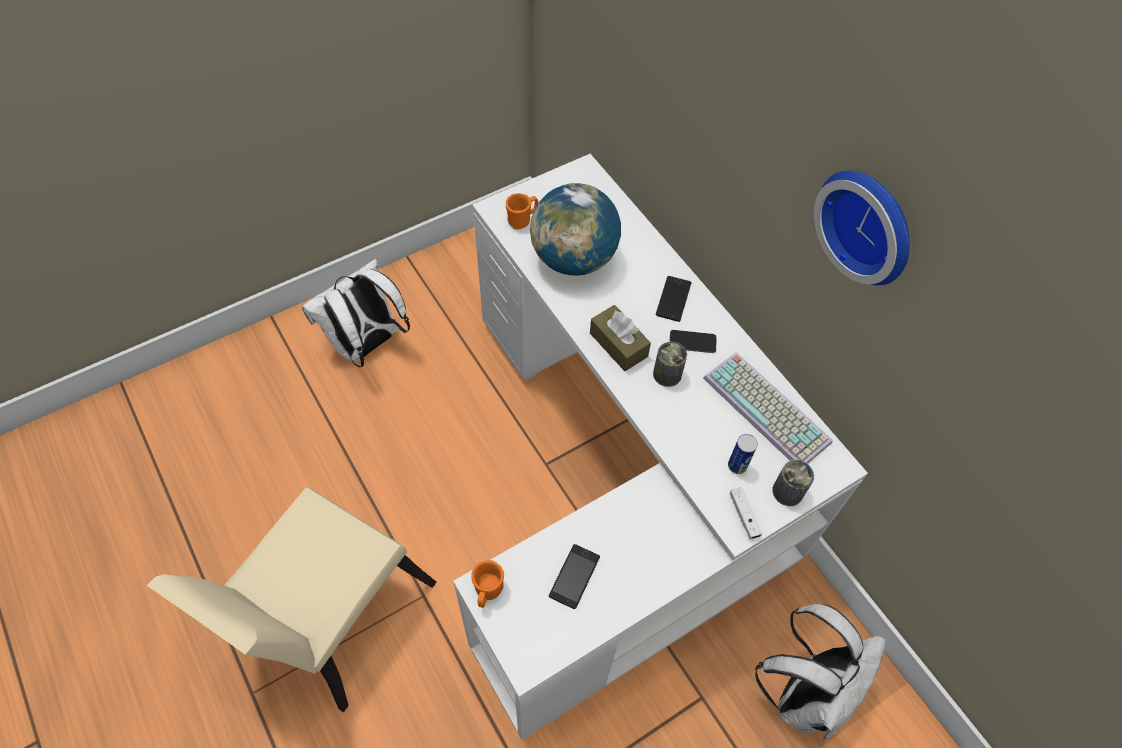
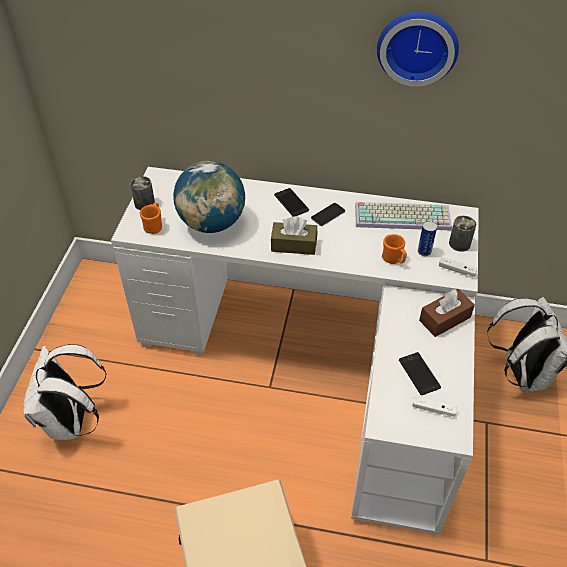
camera: 45 degrees left, 10 degrees down
(487, 591) = (389, 424): orange mug -> orange mug (393, 260)
(542, 620) = (433, 409): none -> white game controller
(667, 374) = (337, 239): can -> can (144, 203)
(672, 551) = (444, 319): none -> brown tissue box

